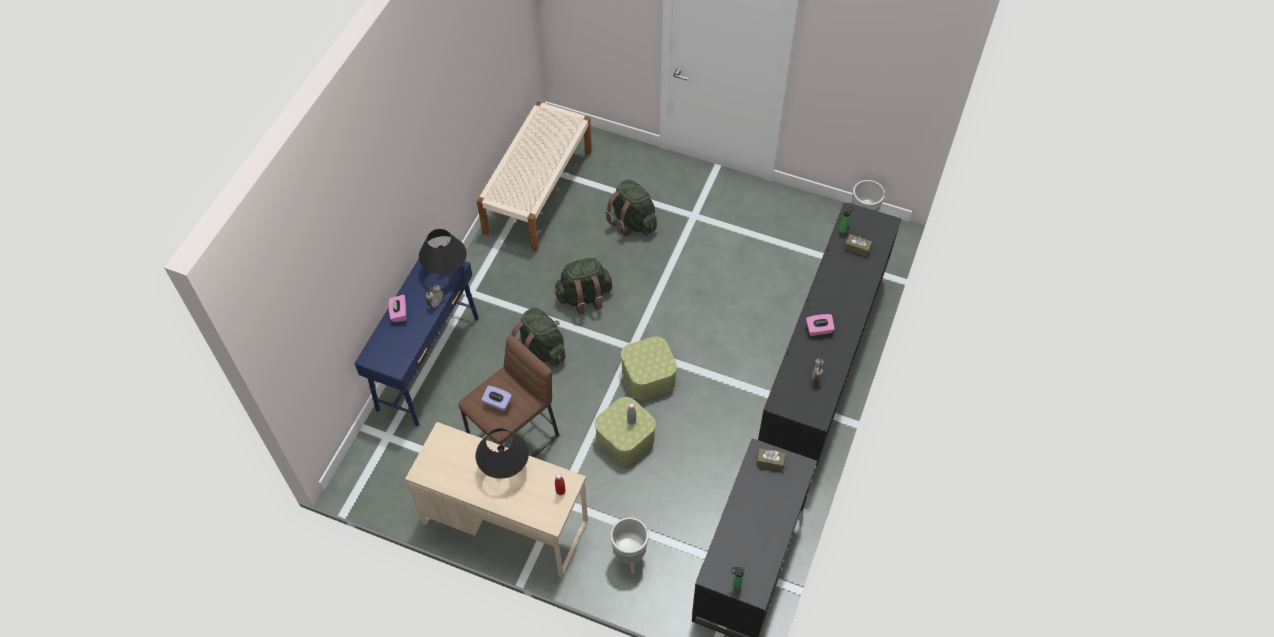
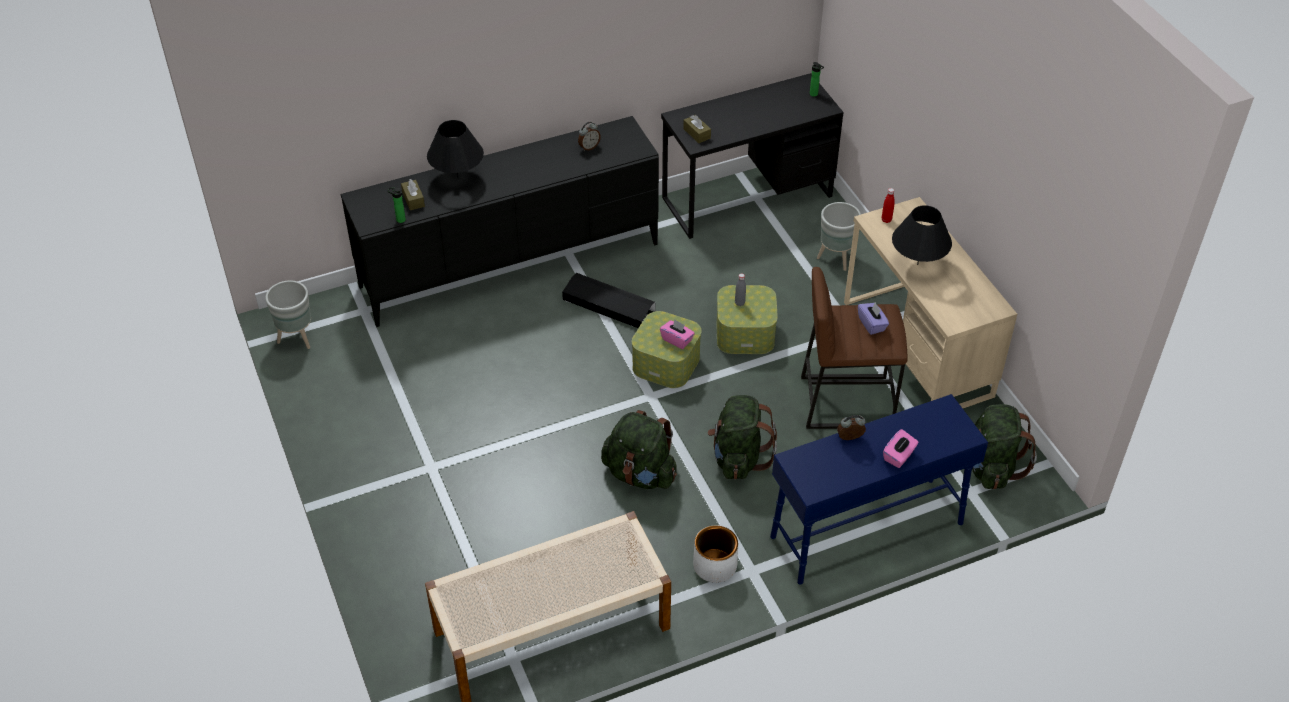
camera: 135 degrees left, 10 degrees down
(446, 270) = (807, 464): black table lamp -> black table lamp (458, 178)
(492, 280) = (714, 566): none -> white planter
(632, 221) = (497, 510): green backpack -> green backpack (991, 467)
(729, 387) = (608, 305): none -> black storage box
(818, 330) = (538, 171): pink tissue box -> pink tissue box (677, 340)

